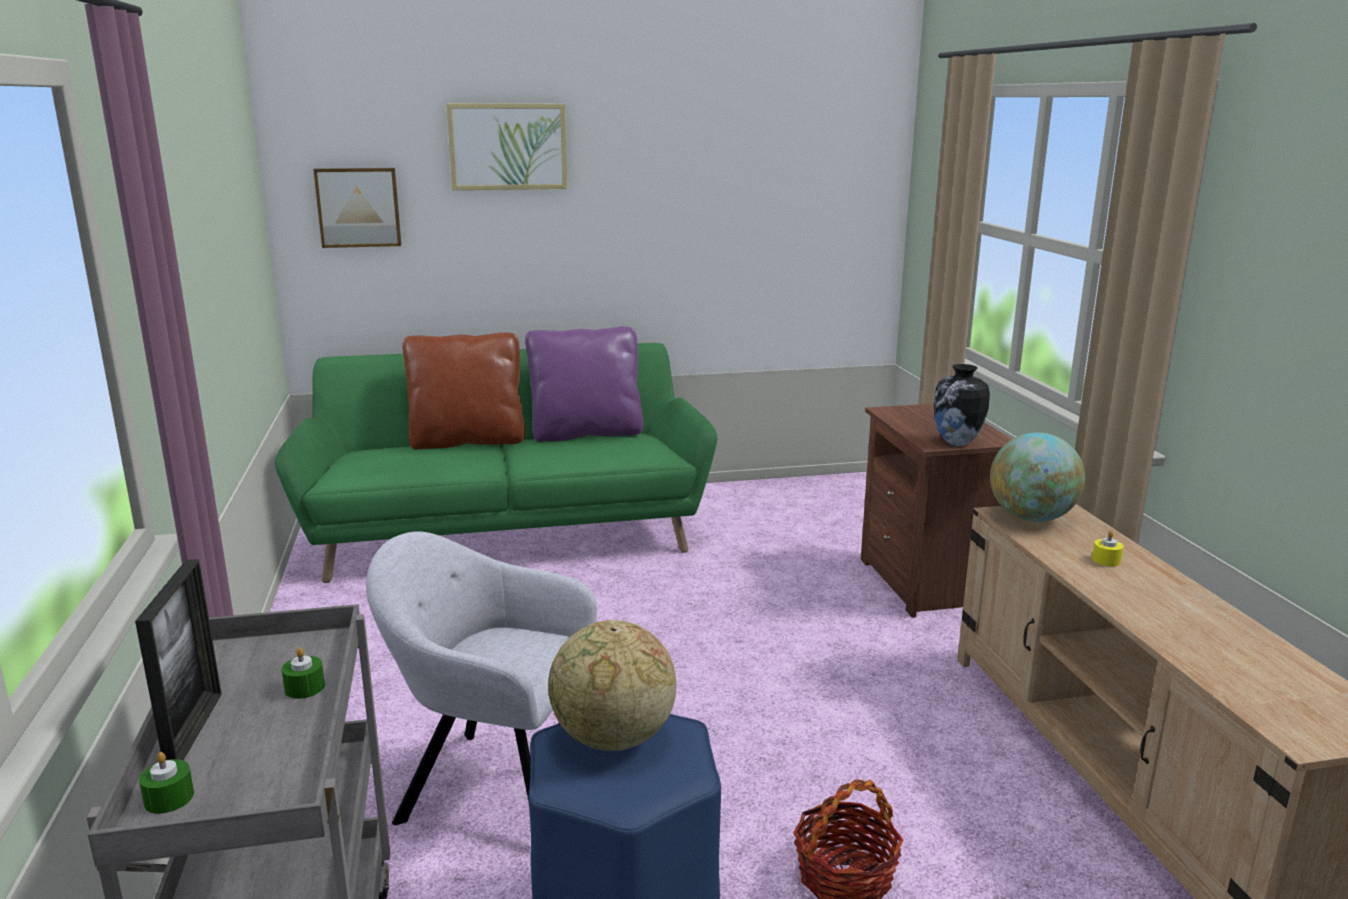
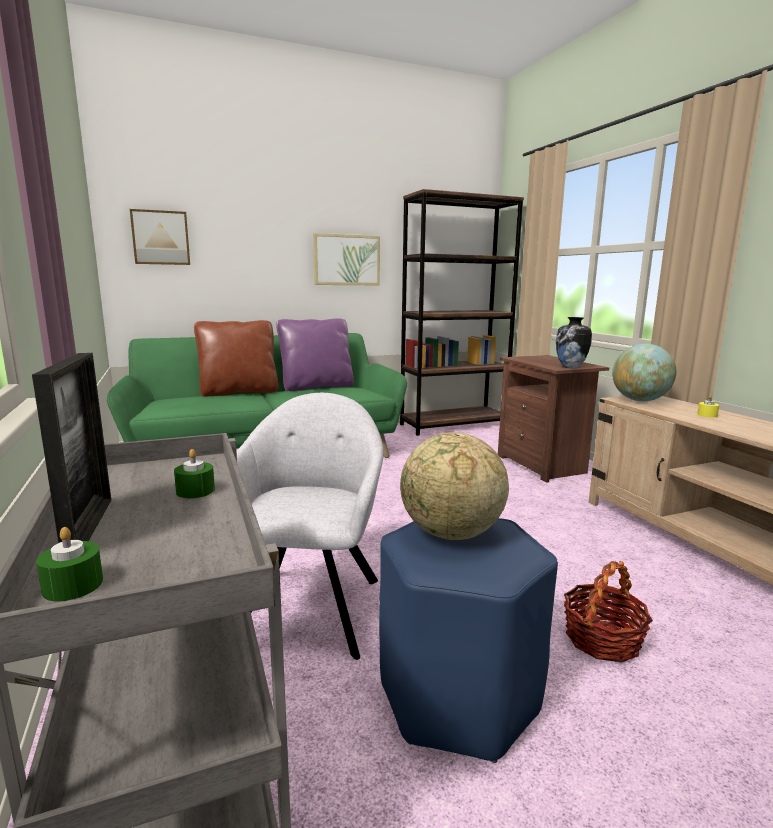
camera: 10 degrees left, 5 degrees down
(494, 787) = (311, 605): grey armchair -> grey armchair turned 90 degrees clockwise
(508, 146) = (261, 203): picture -> picture (346, 260)
(819, 490) = (453, 425): none -> brown bookcase

